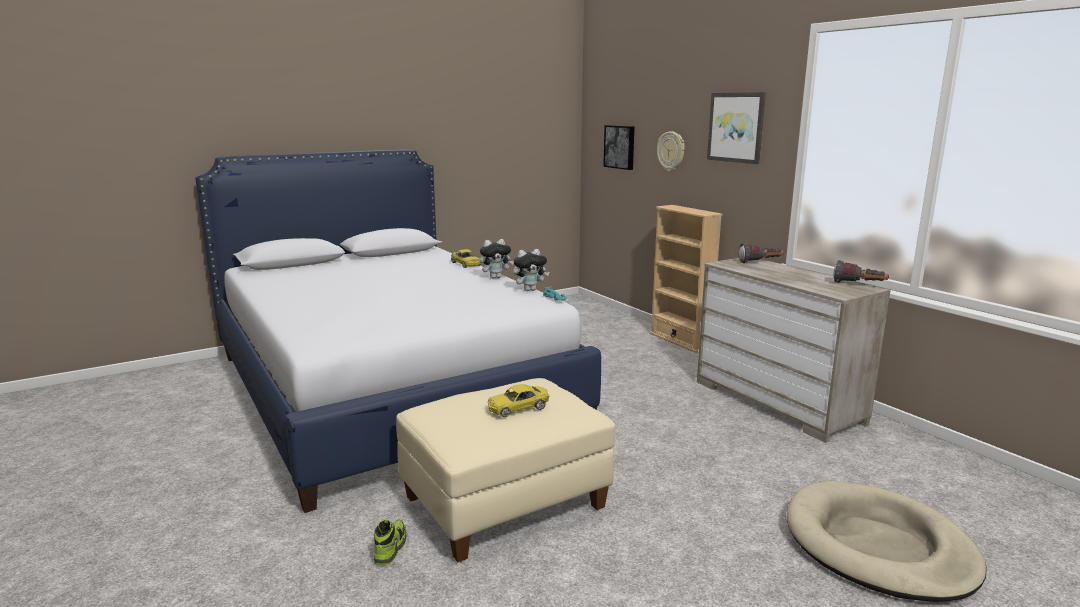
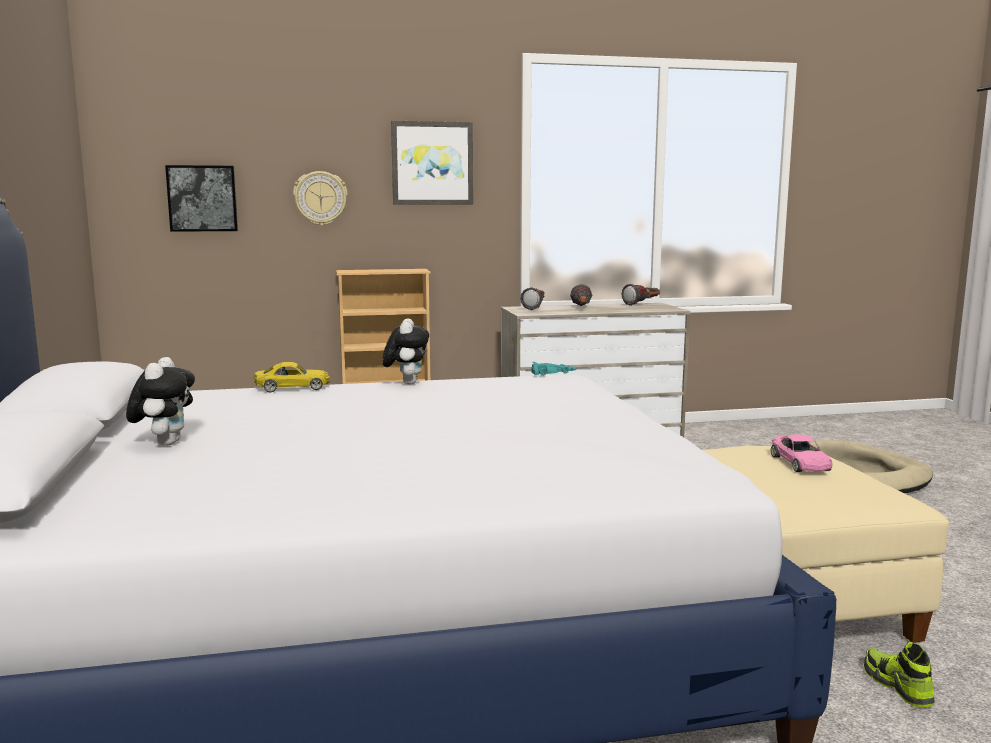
camera: 70 degrees left, 5 degrees down
(390, 548) = (897, 686): shoe -> shoe turned 45 degrees clockwise
(518, 407) = (799, 463): yellow toy car -> pink toy car
(530, 290) = (496, 377): plush toy -> plush toy (165, 443)
(783, 272) = (581, 308): none -> flashlight

